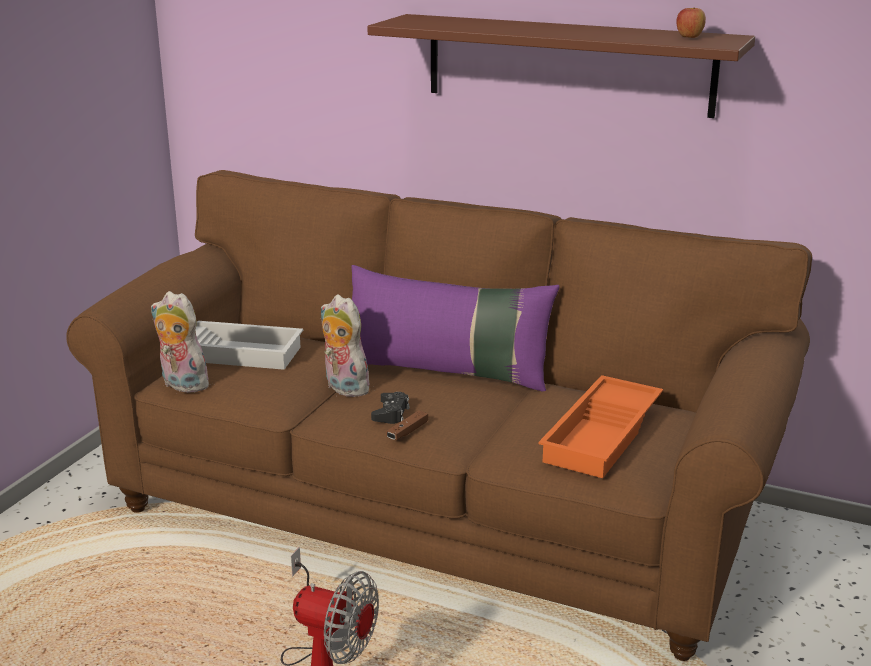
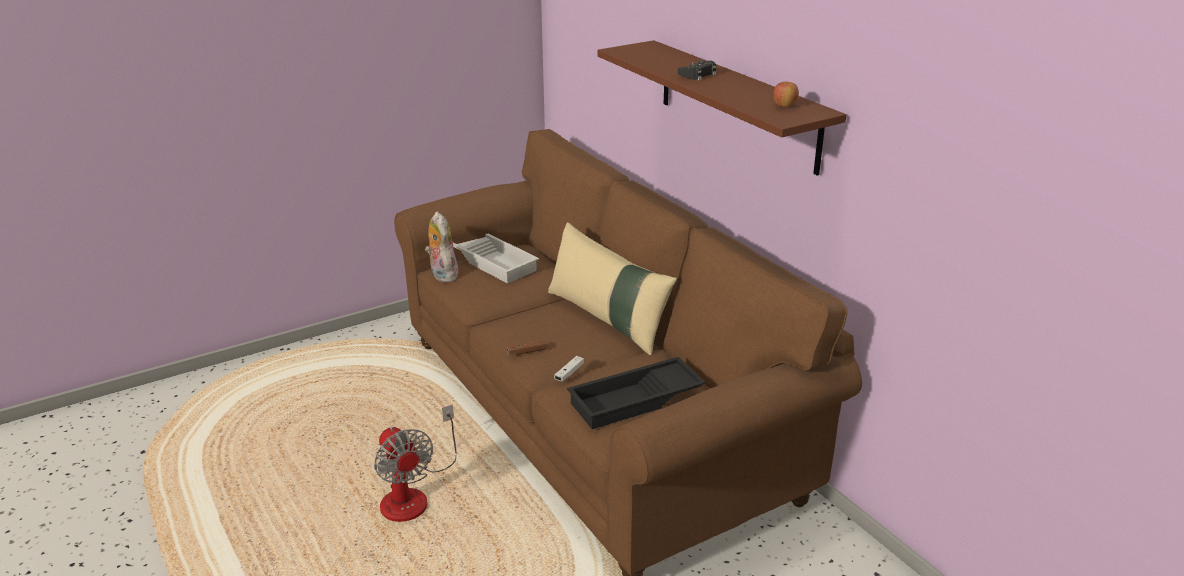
camera: 35 degrees right, 5 degrees up
(343, 388) = (530, 308): plush toy -> none
(391, 413) = (533, 335): black game controller -> black game controller (698, 75)
(448, 372) = (608, 319): purple pillow -> beige pillow
(492, 435) = (569, 373): none -> white game controller
(604, 435) = (636, 401): orange tray -> black tray

